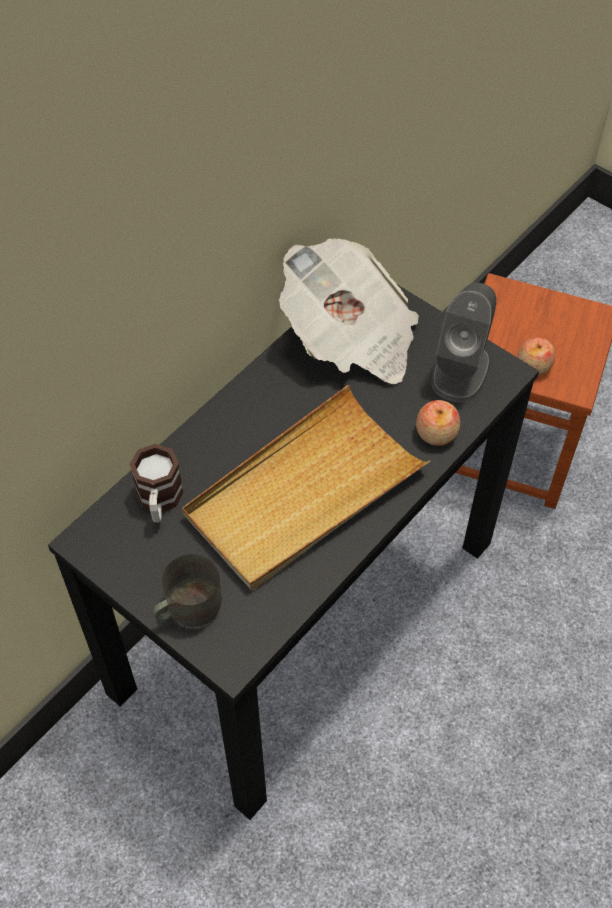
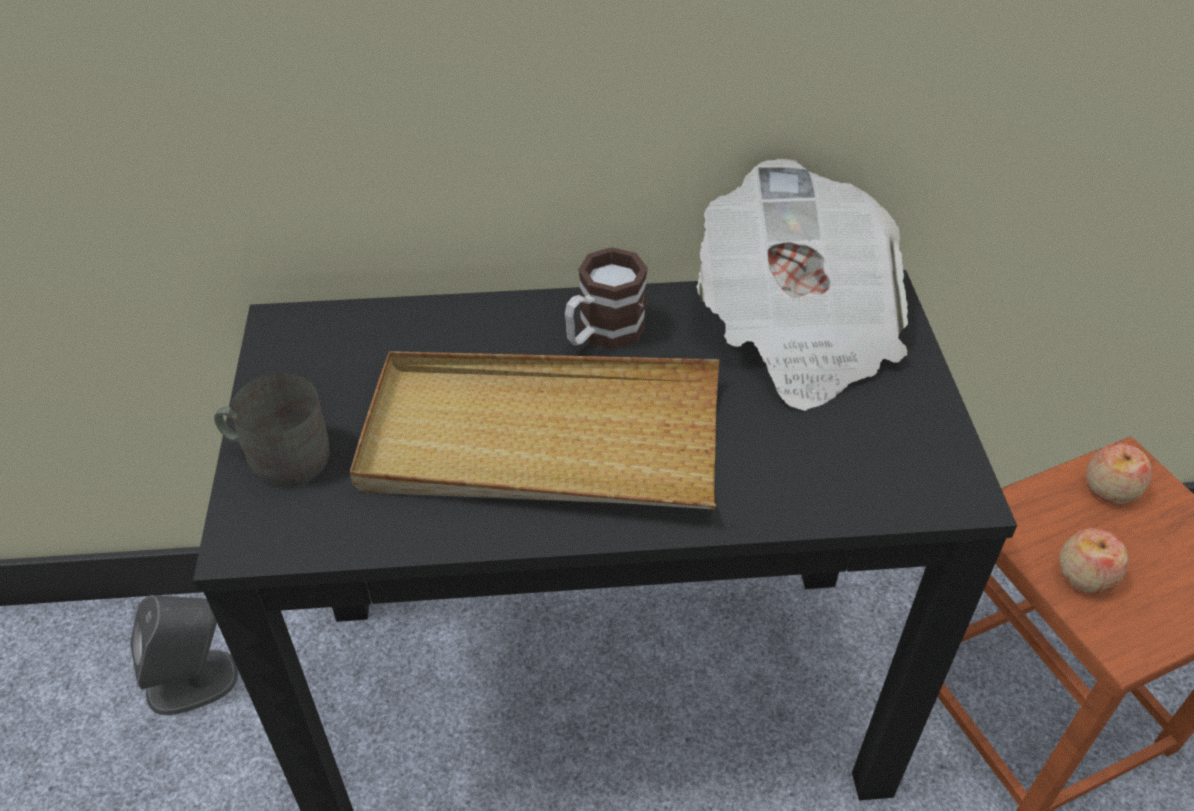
camera: 45 degrees right, 10 degrees down
(159, 502) = (391, 341): mug -> mug (602, 334)
(436, 433) = (779, 494): apple -> apple (1110, 489)
(461, 371) = (899, 451): grey speaker -> grey speaker (194, 682)

